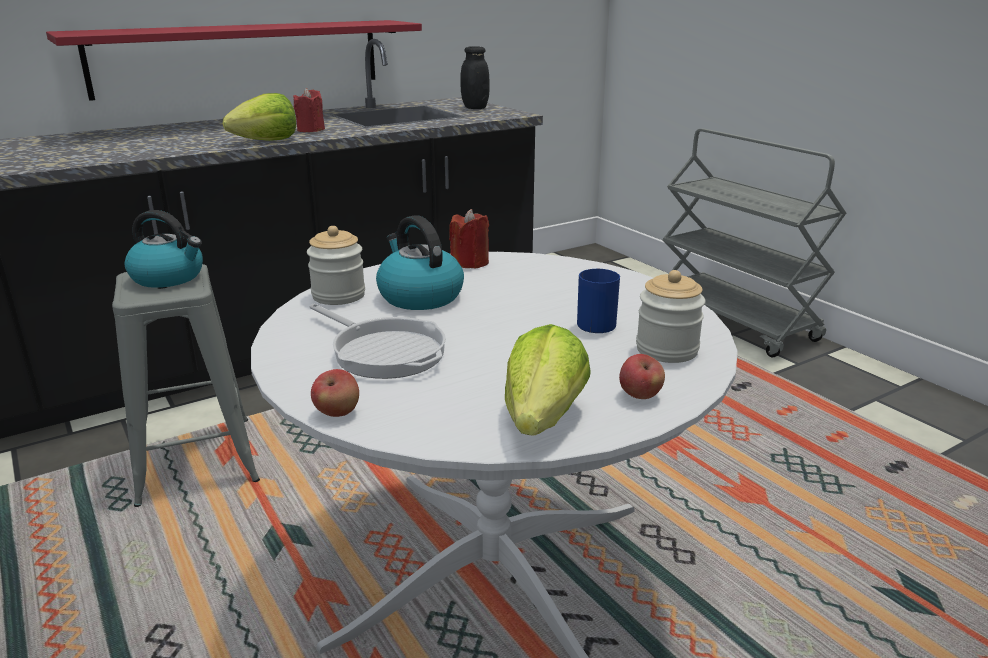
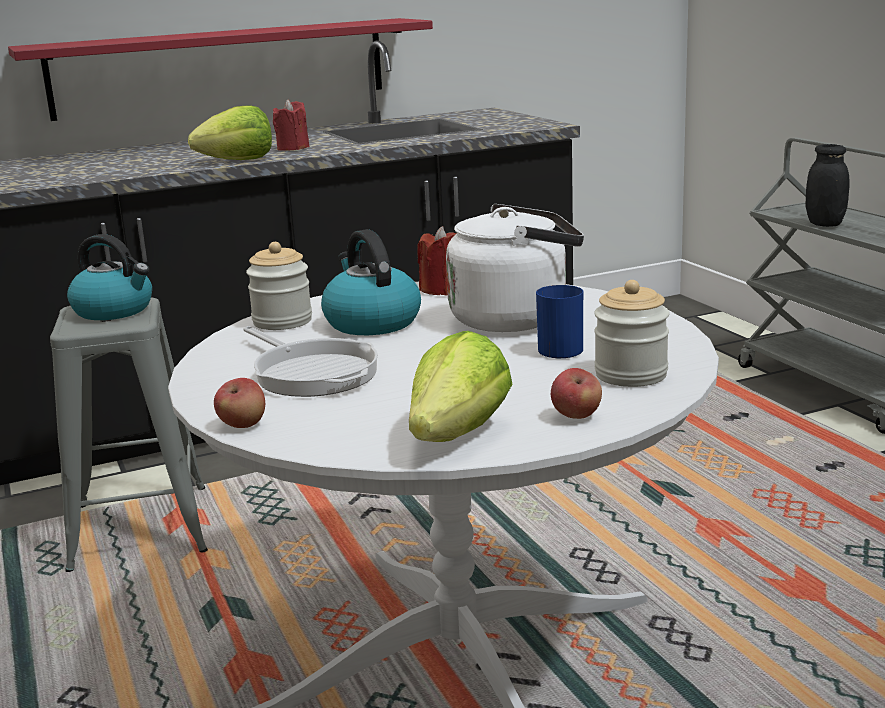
camera: 10 degrees right, 5 degrees down
(475, 108) = (500, 119): black jar -> black jar (824, 224)
(544, 292) = (516, 319): none -> white kettle

